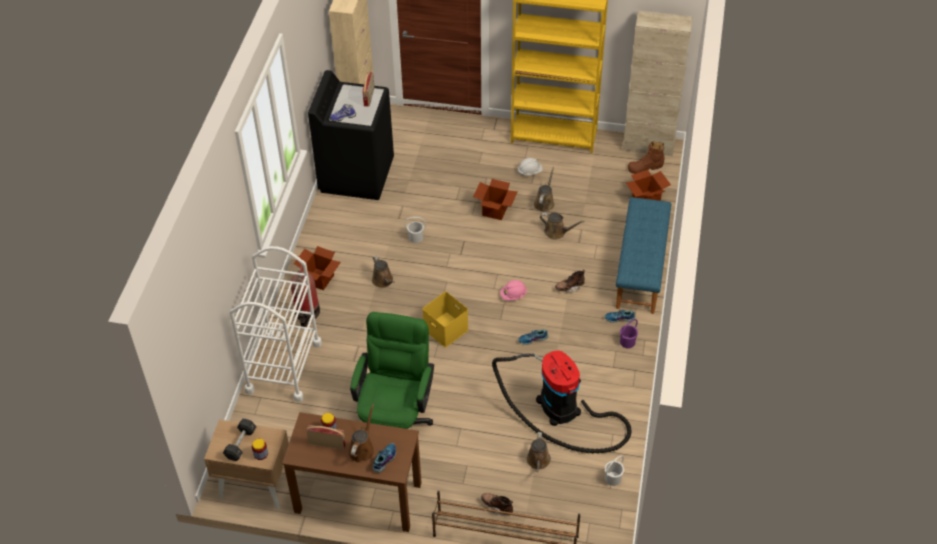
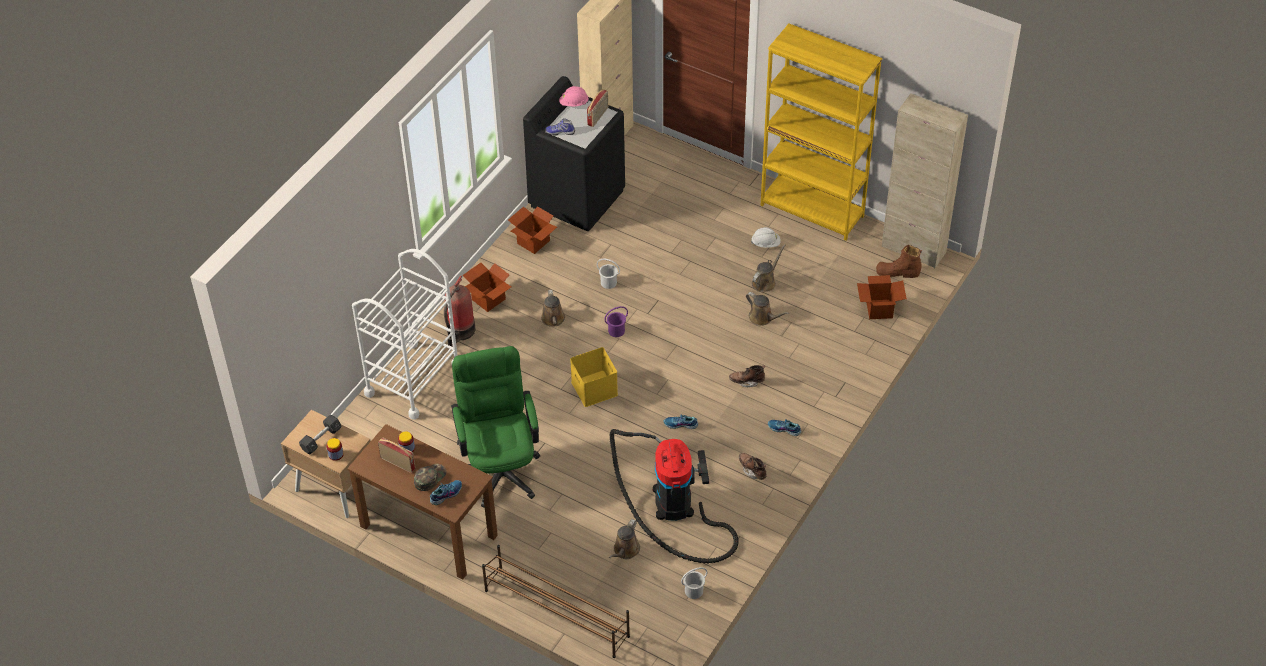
camera: 20 degrees right, 0 degrees up
(362, 449) = (429, 478): brown watering can -> green cap
(395, 420) = (500, 466): green office chair -> green office chair turned 45 degrees counterclockwise
(495, 210) = (707, 276): cardboard box -> cardboard box (533, 242)
(497, 507) = (561, 582): brown boot -> brown boot (752, 470)
(513, 295) = (682, 373): pink hard hat -> pink hard hat (573, 103)
(627, 342) = (780, 457): purple bucket -> purple bucket (616, 331)
(641, 269) = (835, 383): blue bench -> none

